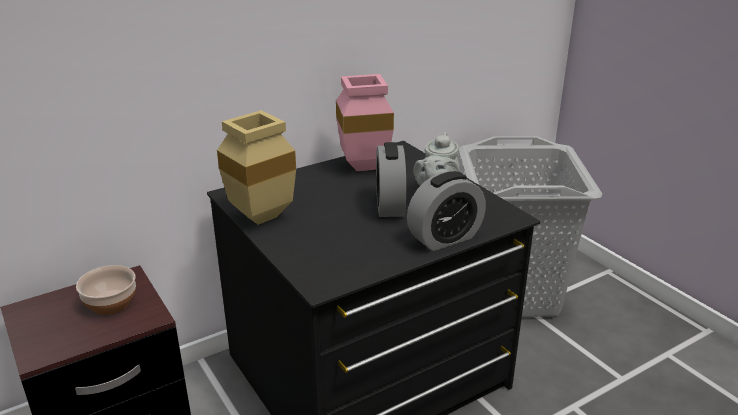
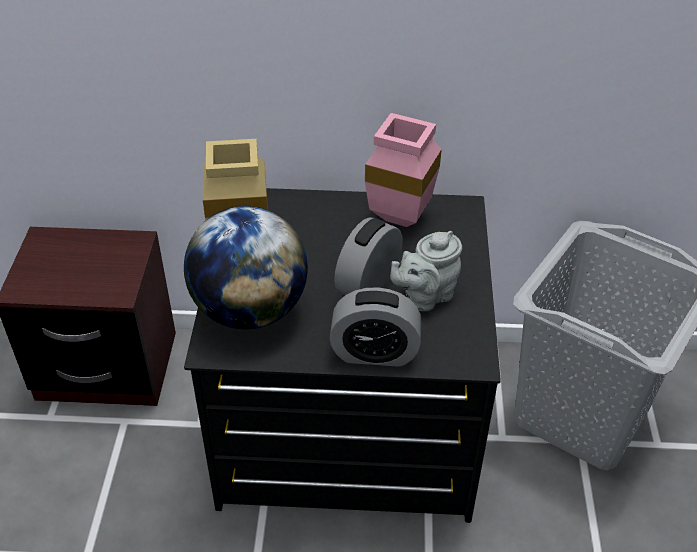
camera: 35 degrees right, 15 degrees up
(110, 303) = (103, 263): bowl -> none
(321, 251) = (250, 310): none -> globe

